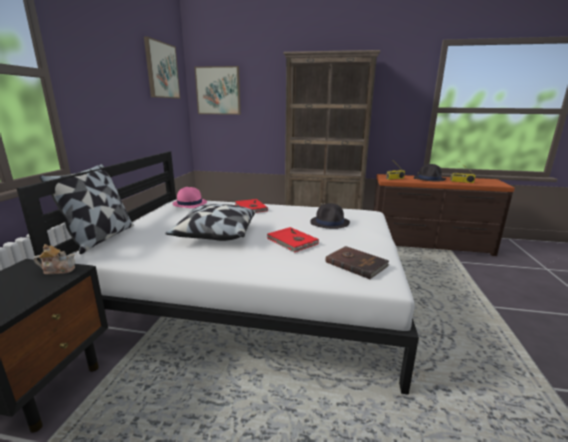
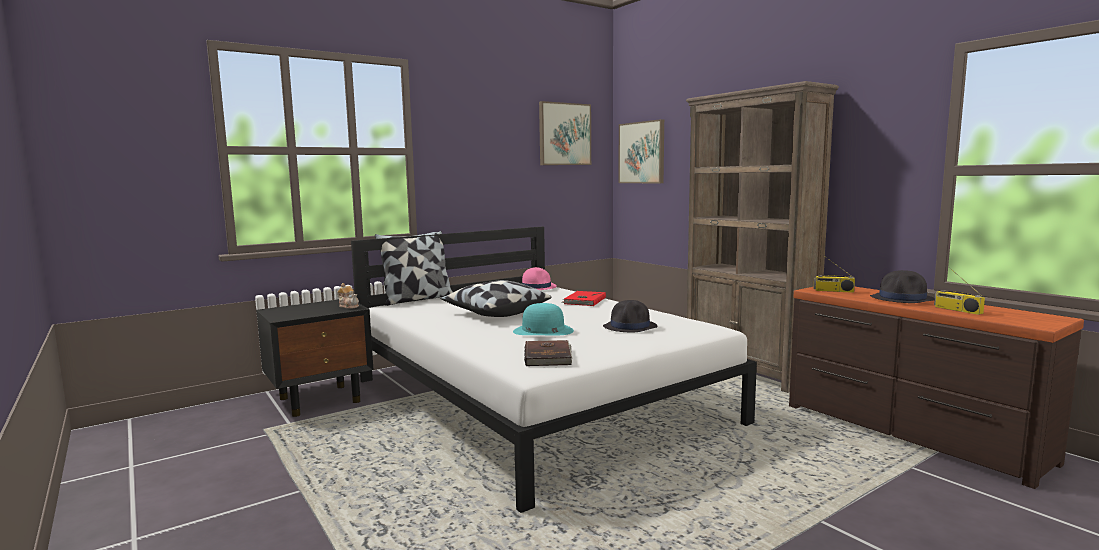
camera: 45 degrees right, 10 degrees down
(291, 241) = (543, 331): red book -> turquoise hat

